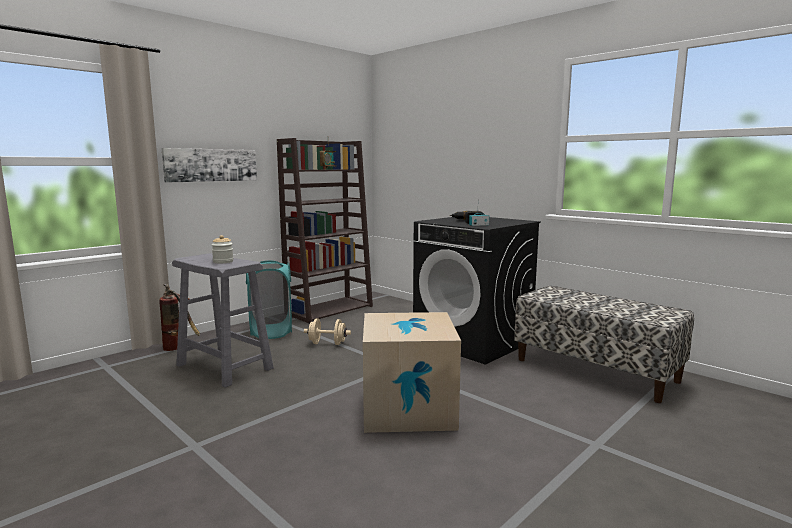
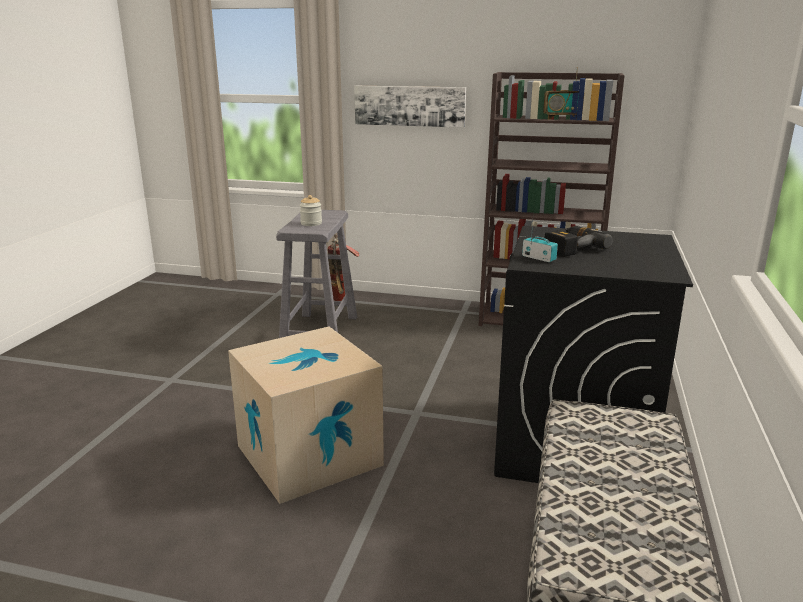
camera: 60 degrees right, 10 degrees up
(271, 332) = (427, 318): turquoise laundry basket -> none
(327, 343) = (433, 355): beige dumbbell -> none

